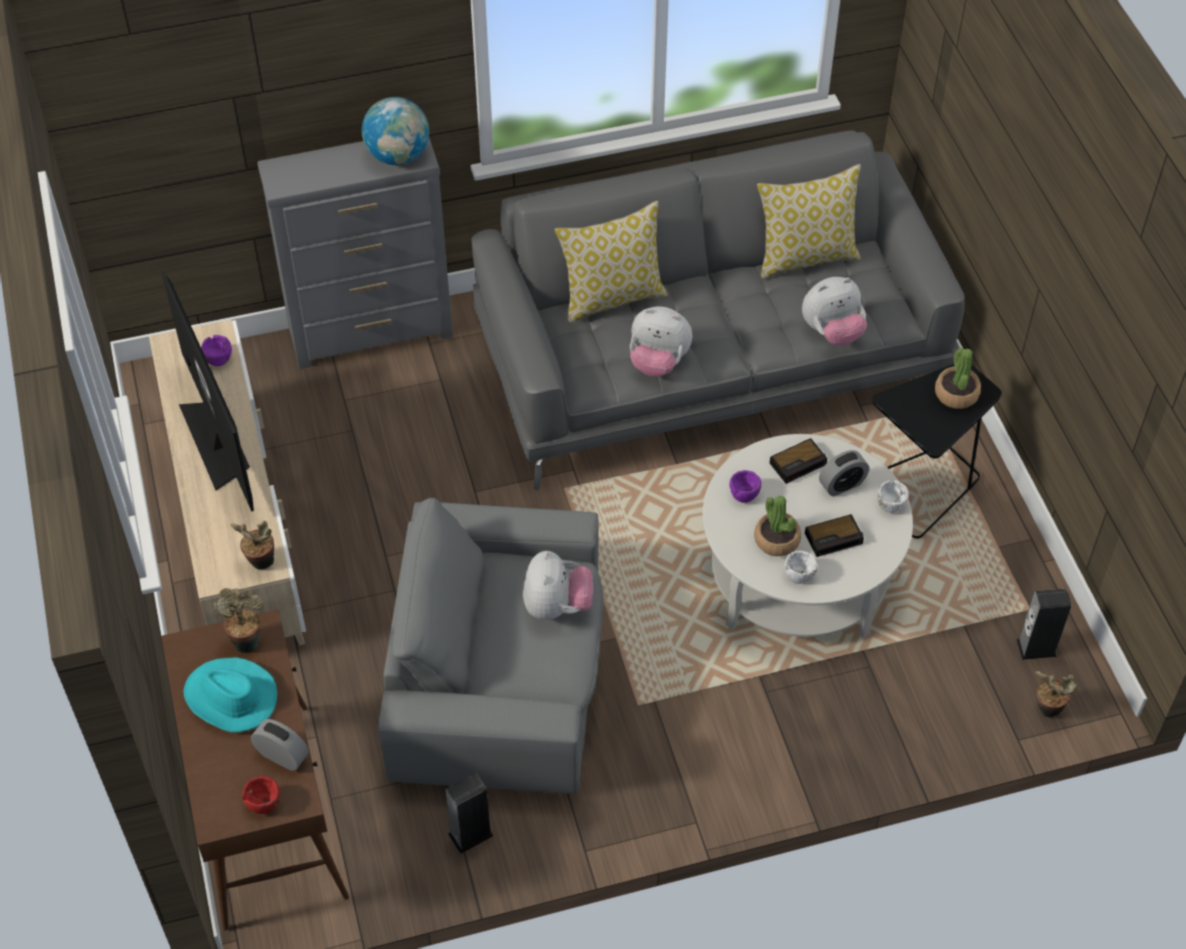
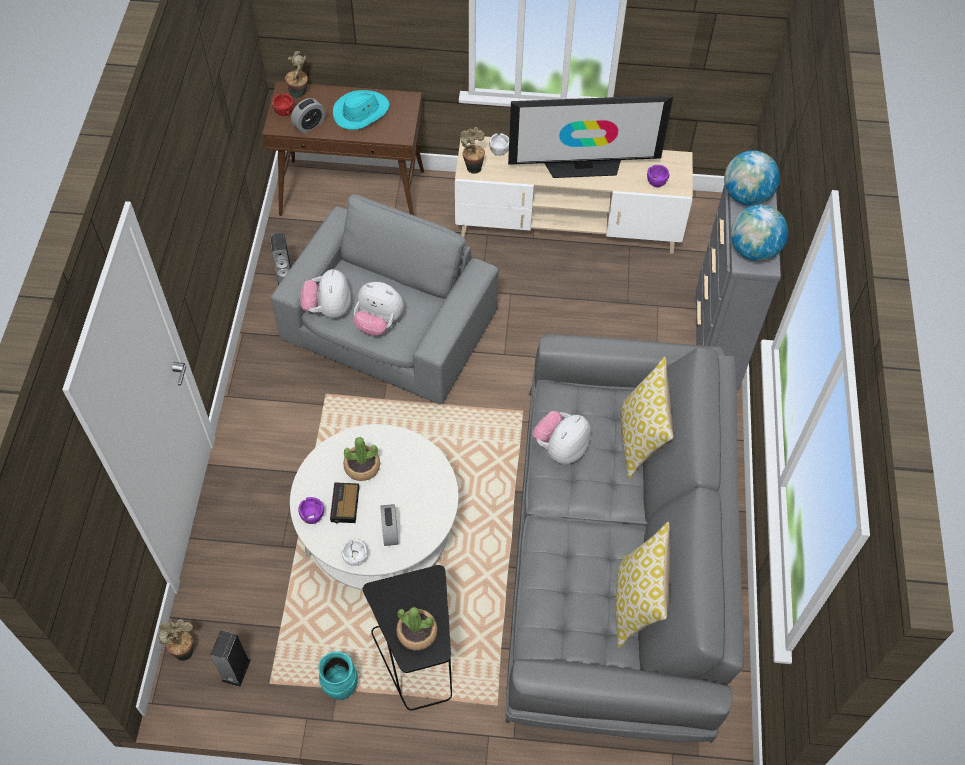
camera: 110 degrees right, 5 degrees up
(246, 640) = (397, 126): potted plant -> potted plant (300, 94)
(314, 176) = (746, 196): none -> globe
(744, 494) = (412, 462): purple bowl -> purple bowl (312, 516)
(799, 463) = (424, 510): alarm clock -> none
(799, 575) = (325, 468): white bowl -> white bowl (499, 151)
(832, 332) = (543, 588): plush toy -> plush toy (328, 309)
(993, 545) = (340, 686): none -> turquoise vase

